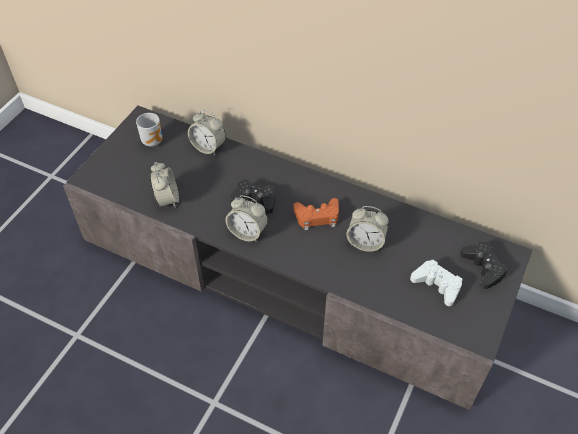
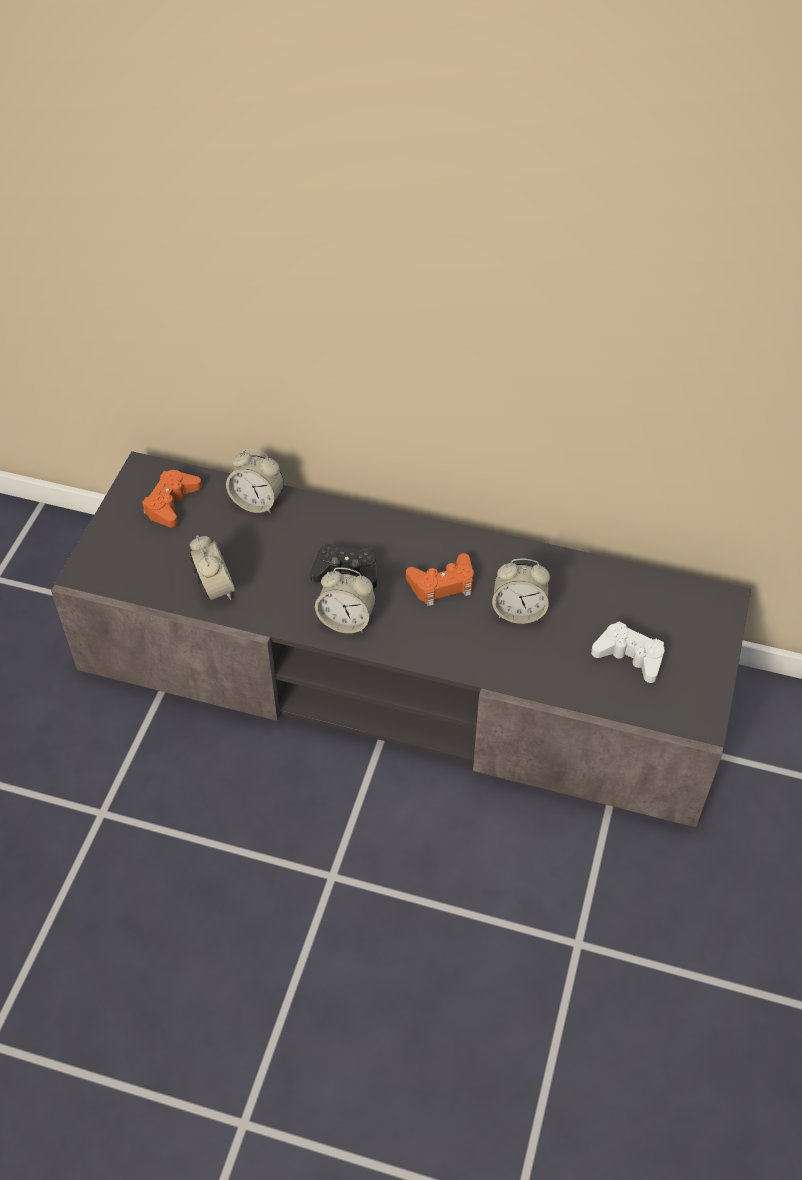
camera: 10 degrees left, 0 degrees up
(153, 141) = (171, 503): mug -> orange game controller
(483, 267) = (688, 623): black game controller -> none

